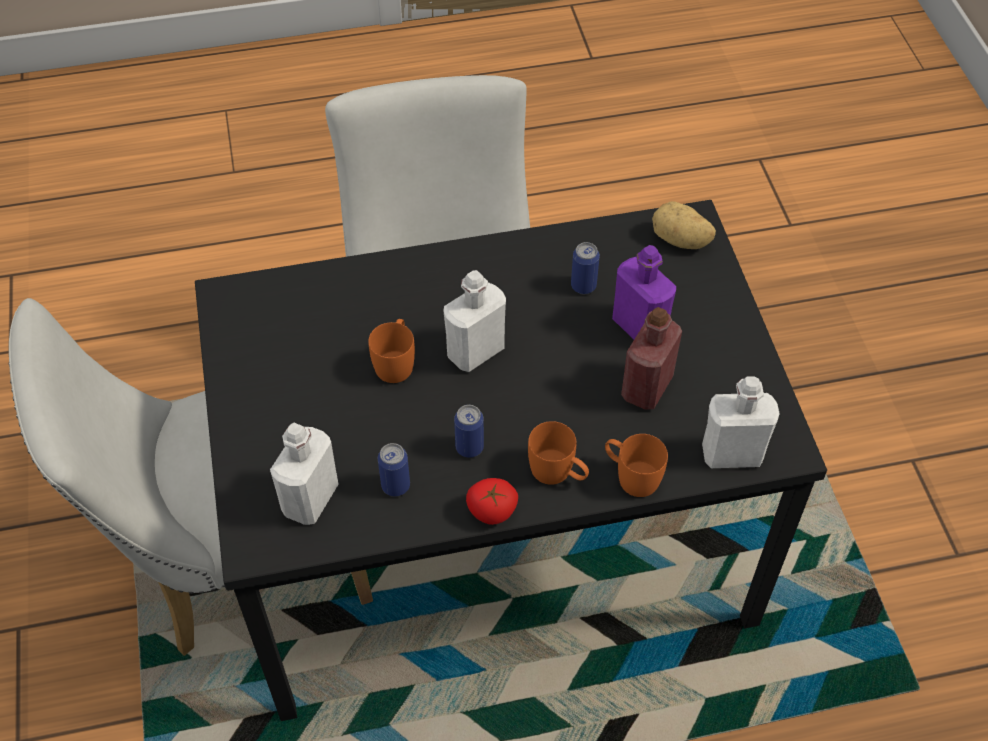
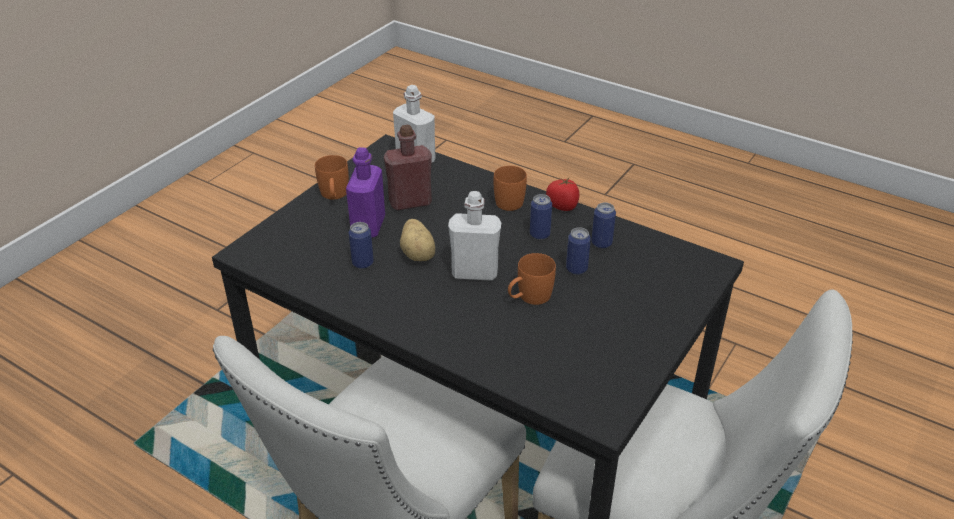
camera: 135 degrees left, 15 degrees down
(310, 499) = (658, 265): white bottle -> none
(387, 429) = (576, 269): none -> can
(631, 475) = (474, 179): orange mug -> orange mug (334, 196)
(680, 241) = (271, 248): potato -> potato (418, 254)

